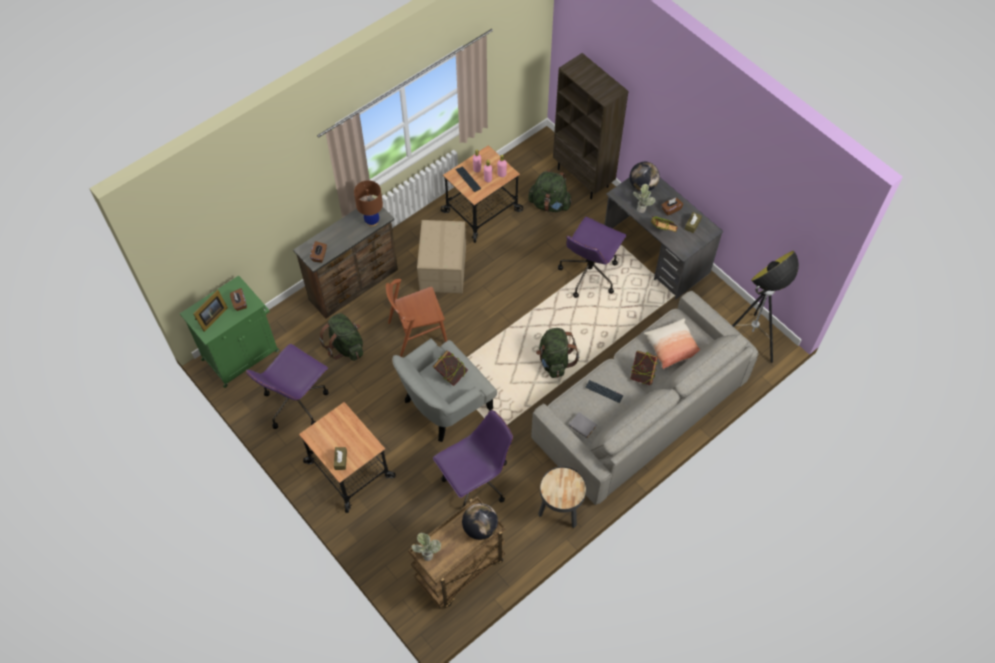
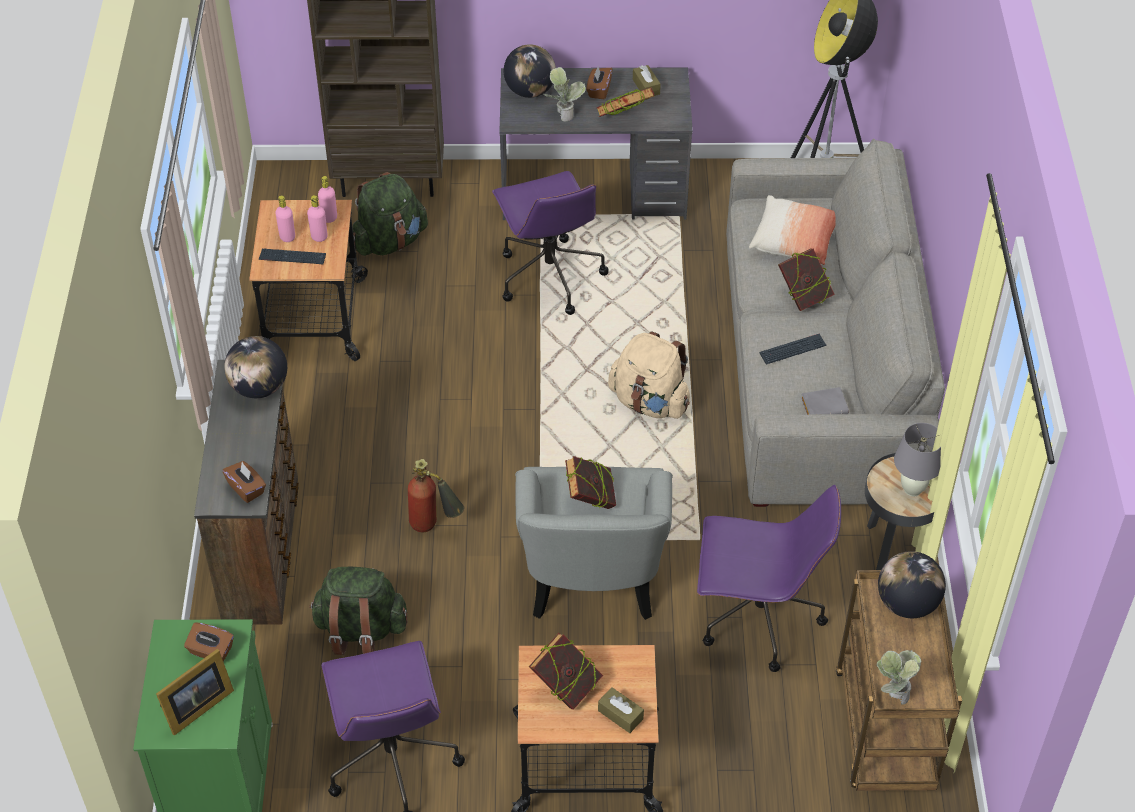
camera: 50 degrees left, 10 degrees down
(211, 318) = (195, 707): picture frame -> picture frame turned 60 degrees clockwise
(337, 432) = (566, 687): none -> book
(372, 221) = (259, 387): brown table lamp -> globe
(417, 332) = (434, 526): brown chair -> fire extinguisher
(443, 269) = (359, 424): cardboard box -> none
(475, 481) = (756, 618): purple office chair -> purple office chair turned 90 degrees clockwise
(554, 361) = (650, 402): green backpack -> beige backpack
(563, 491) = (912, 489): none -> grey table lamp

